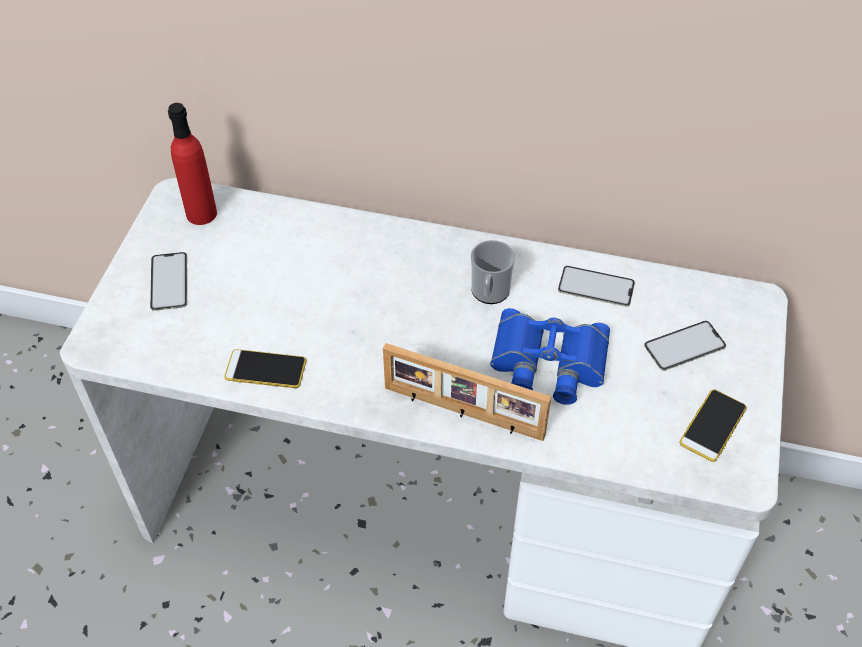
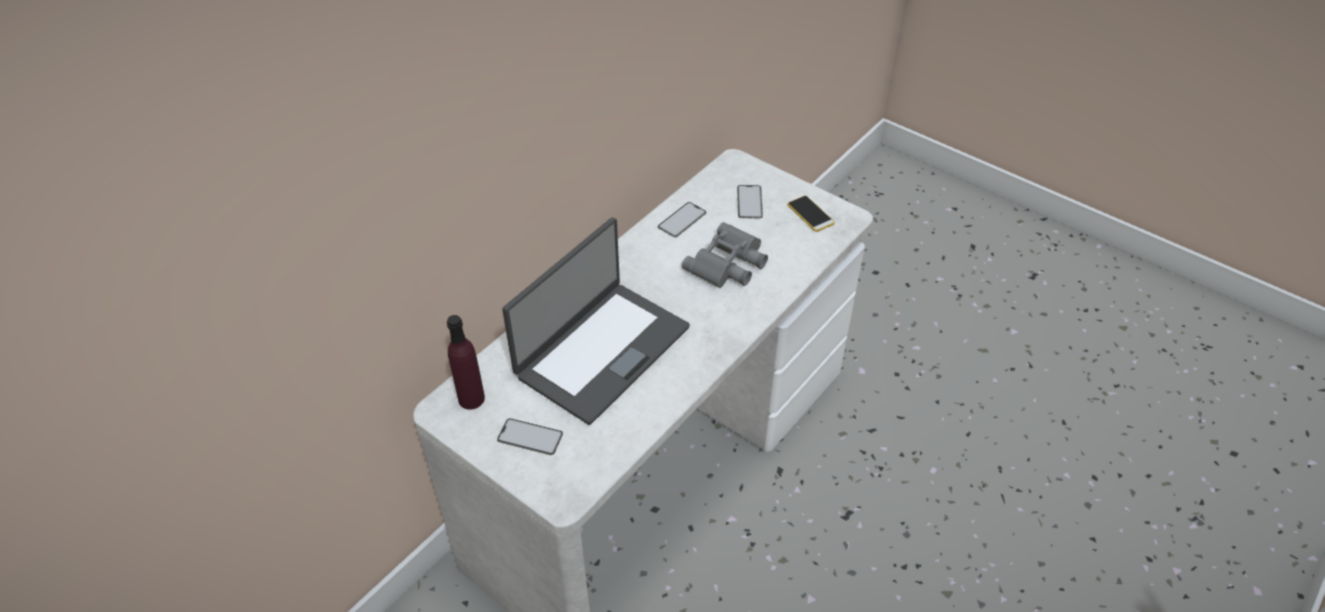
camera: 65 degrees left, 5 degrees down
(201, 213) = (471, 399): red bottle -> purple bottle
(266, 369) = (651, 402): phone -> none
(324, 293) = (601, 350): none -> laptop
(463, 413) = (744, 314): picture frame -> none
(489, 293) = (656, 269): mug -> none
(547, 364) = (729, 263): blue binoculars -> grey binoculars

